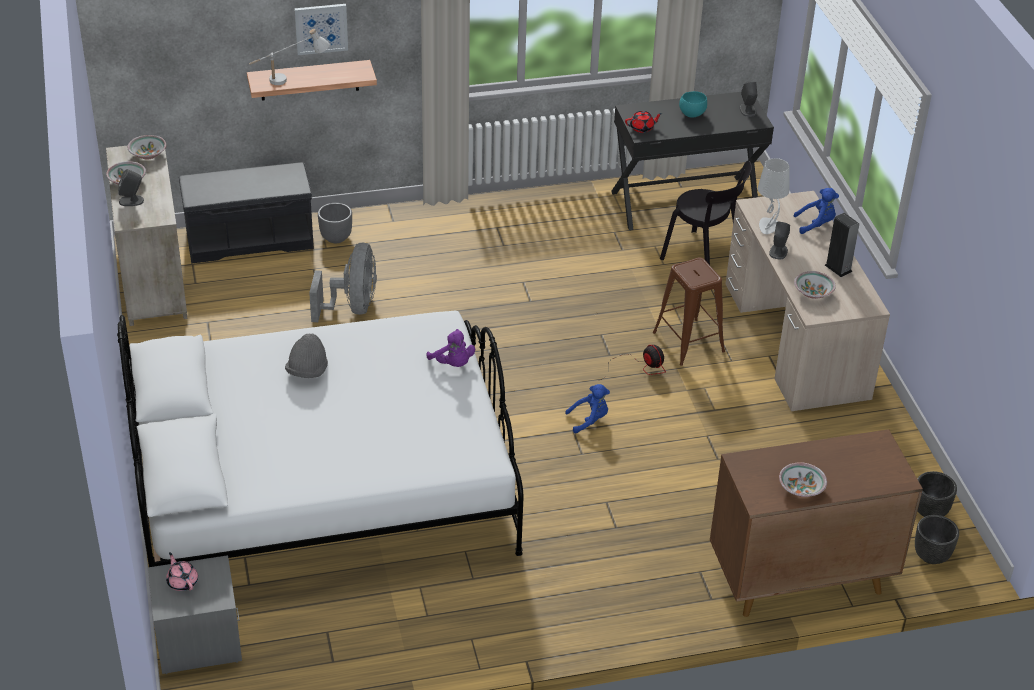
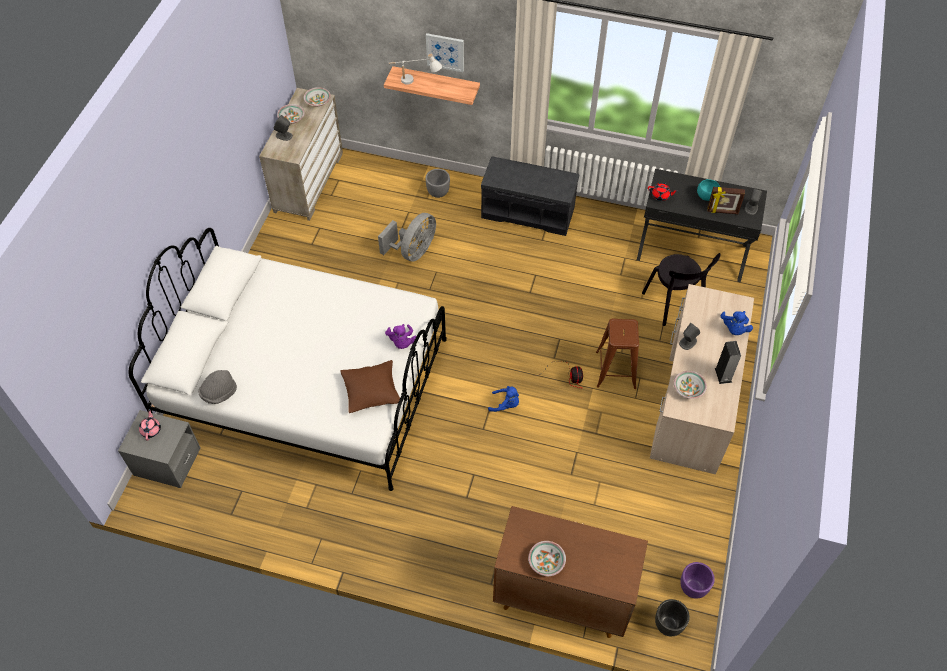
camera: 30 degrees right, 15 degrees up
(250, 238) = (385, 173): grey bench -> grey bench (529, 212)
(307, 371) = (308, 309): grey hat -> grey hat (219, 393)
(455, 423) = (371, 391): none -> brown pillow
(720, 122) = (722, 211): none -> picture frame
(768, 227) = (696, 317): grey table lamp -> none
(816, 224) = (734, 329): blue plush toy -> blue plush toy turned 75 degrees clockwise
(929, 511) = (692, 587): black planter -> purple planter

